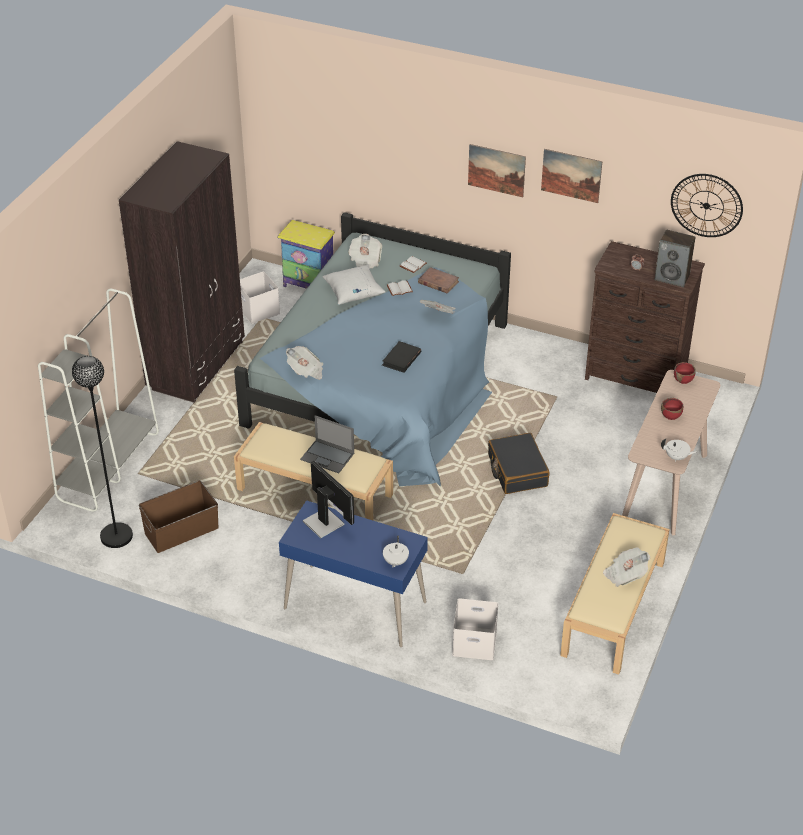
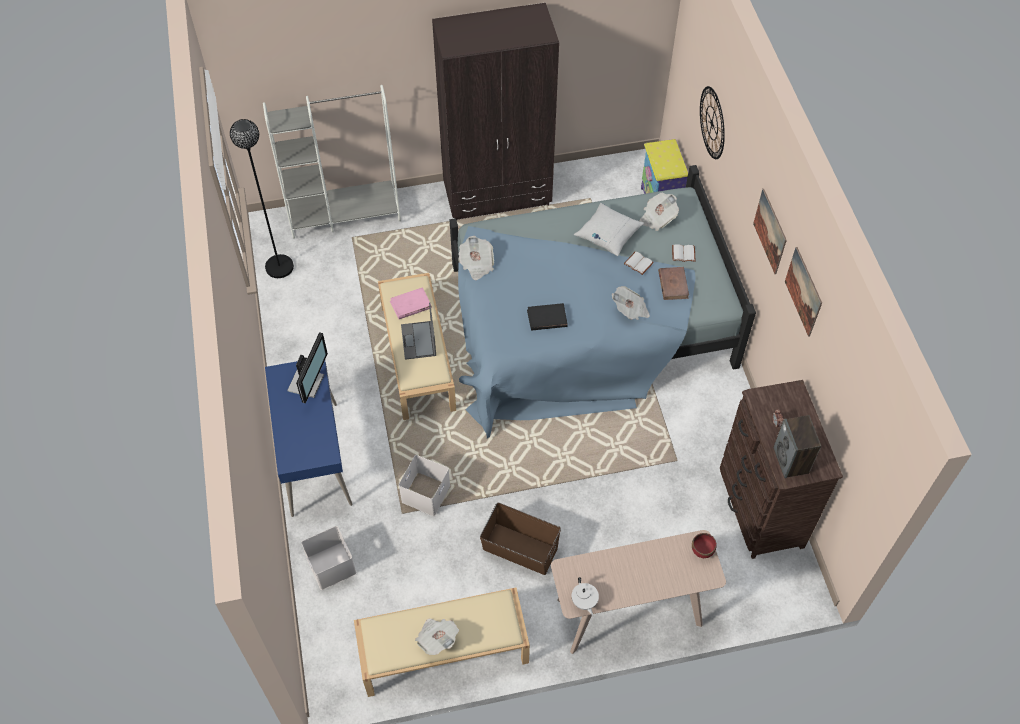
camera: 55 degrees right, 15 degrees up
(181, 530) = (313, 300): brown storage box -> brown storage box (520, 548)
(259, 310) = (597, 192): white storage box -> white storage box (426, 495)
(285, 445) = (410, 305): none -> pink book
(395, 562) = (295, 457): white teapot -> none
(517, 471) = (555, 483): black suitcase -> none
(671, 415) = (640, 566): red bowl -> none
(706, 205) = (863, 429): wall clock -> wall clock (712, 123)

